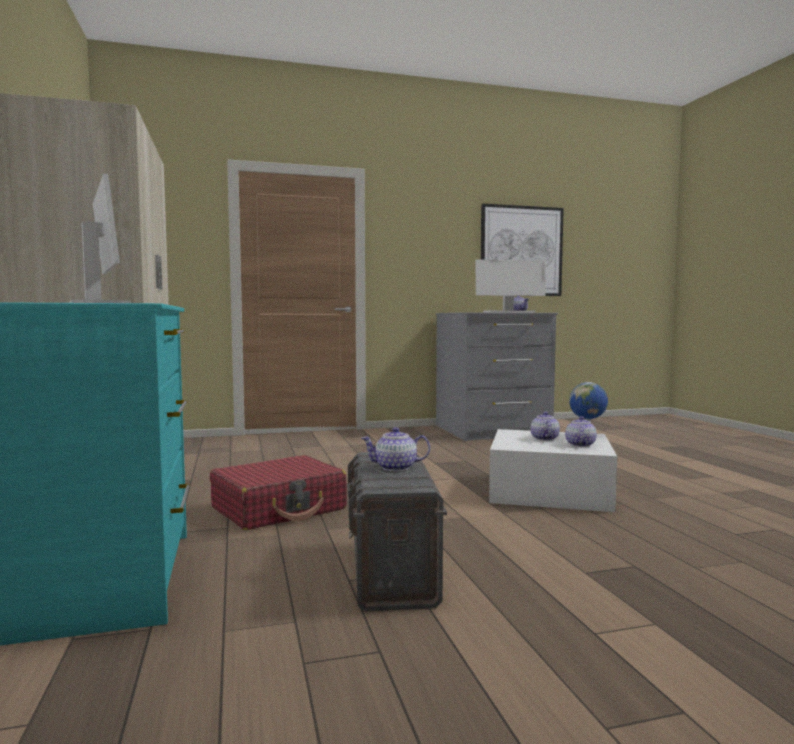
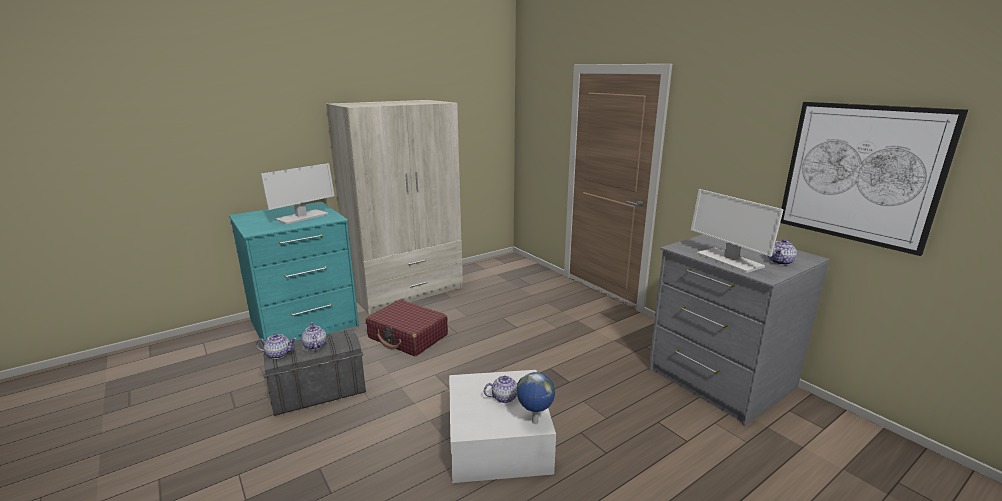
camera: 70 degrees right, 15 degrees up
(580, 445) = (488, 419): teapot -> teapot (278, 354)

